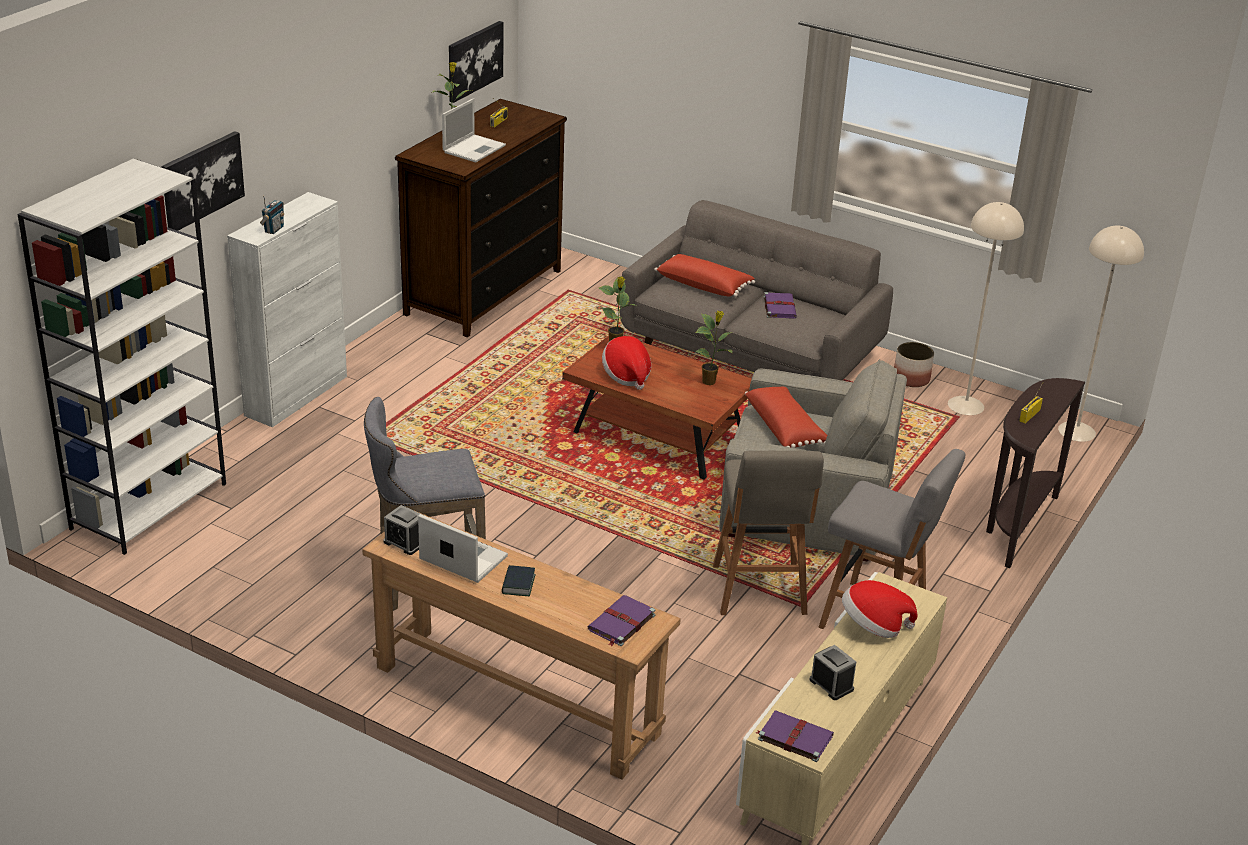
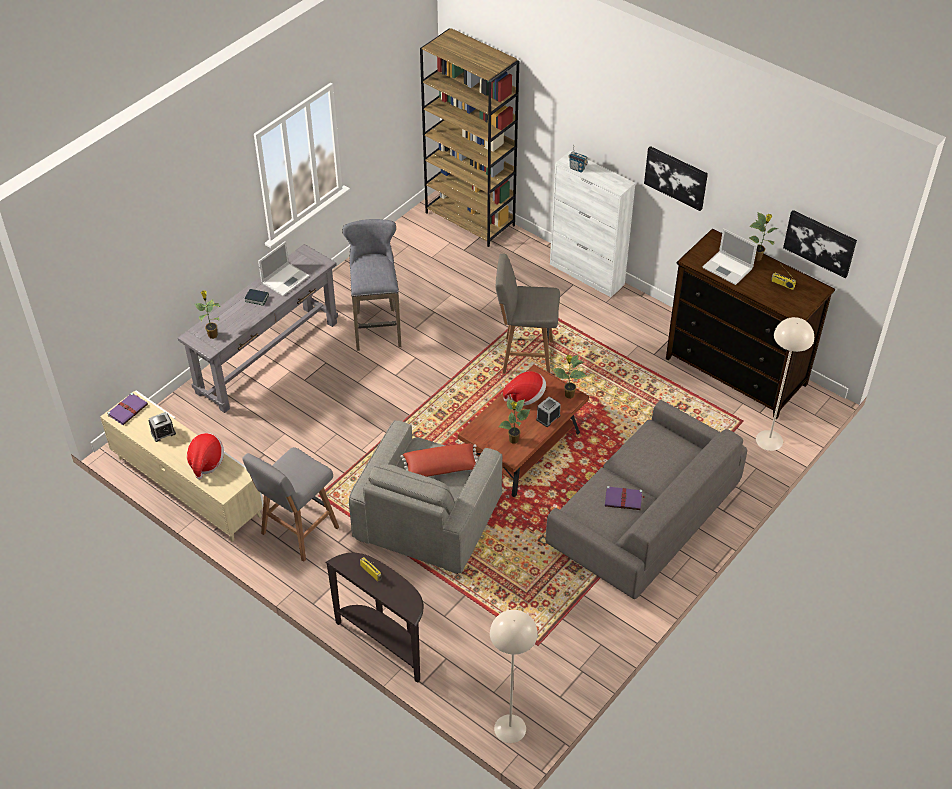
camera: 100 degrees right, 15 degrees up
(149, 505) = (470, 219): white bookcase -> brown bookcase
(201, 180) = (561, 108): picture -> picture (676, 177)
(405, 542) = (305, 258): alarm clock -> alarm clock (548, 417)
(516, 700) = (268, 357): brown console table -> grey console table
(621, 623) = (212, 335): purple book -> potted plant
(704, 285) = (660, 457): red pillow -> none
(759, 592) = (337, 476): grey stool -> grey stool (525, 356)
(911, 379) = (600, 626): planter -> none
(966, 405) = (556, 656): beige floor lamp -> beige floor lamp (769, 440)

